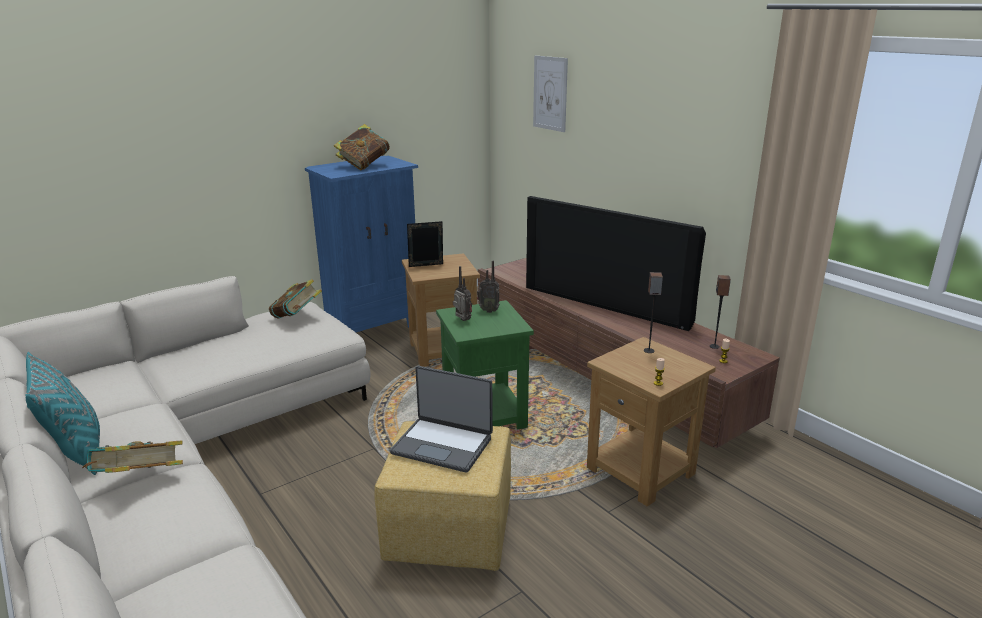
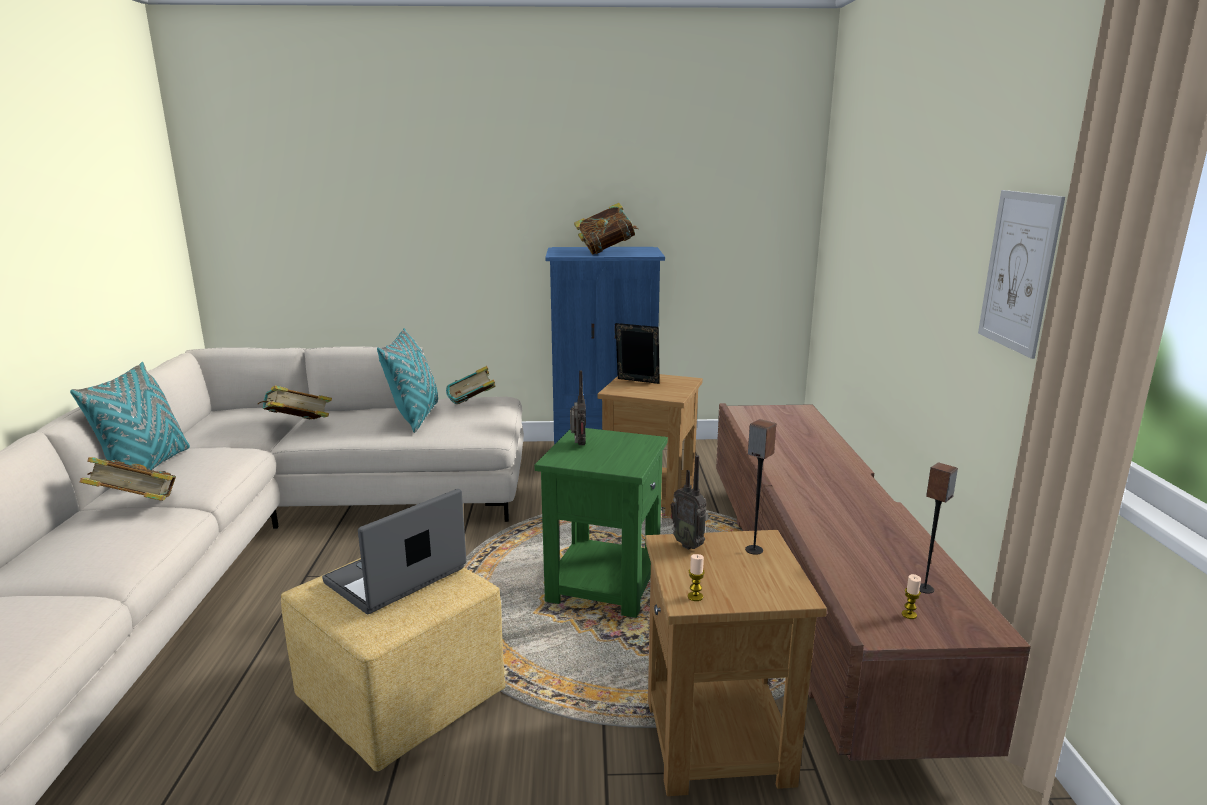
camera: 35 degrees right, 5 degrees down
(160, 375) = (298, 427): none -> book
(261, 338) = (415, 417): none -> turquoise pillow
(443, 445) = (397, 577): laptop -> laptop turned 75 degrees clockwise
(488, 310) = (626, 442): radio -> radio (689, 544)
(550, 93) = (867, 178): picture -> picture (1019, 271)
(607, 304) = (832, 483): television -> none

